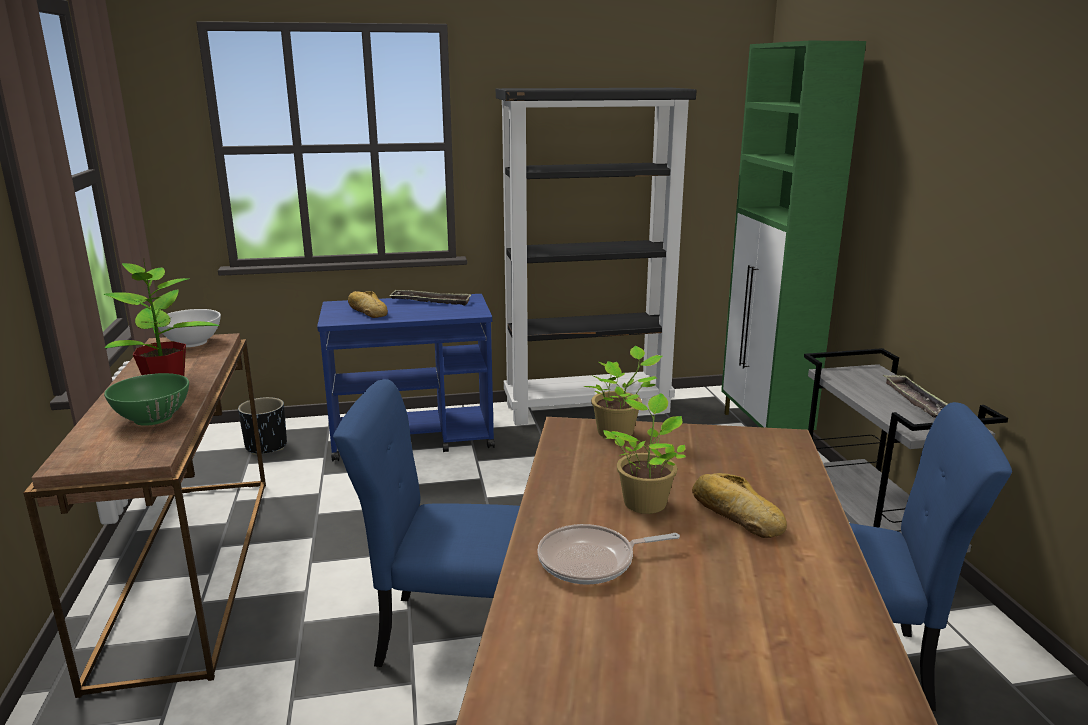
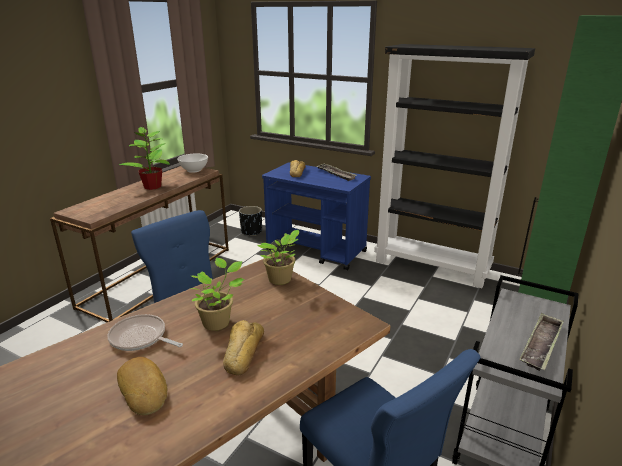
camera: 40 degrees right, 5 degrees up
(152, 418) = (121, 201): green bowl -> none
(718, 601) = (144, 389): none -> bread

